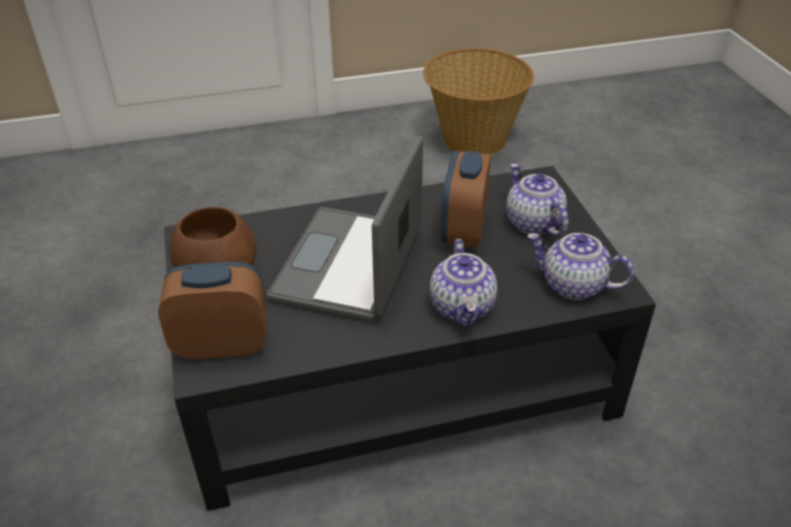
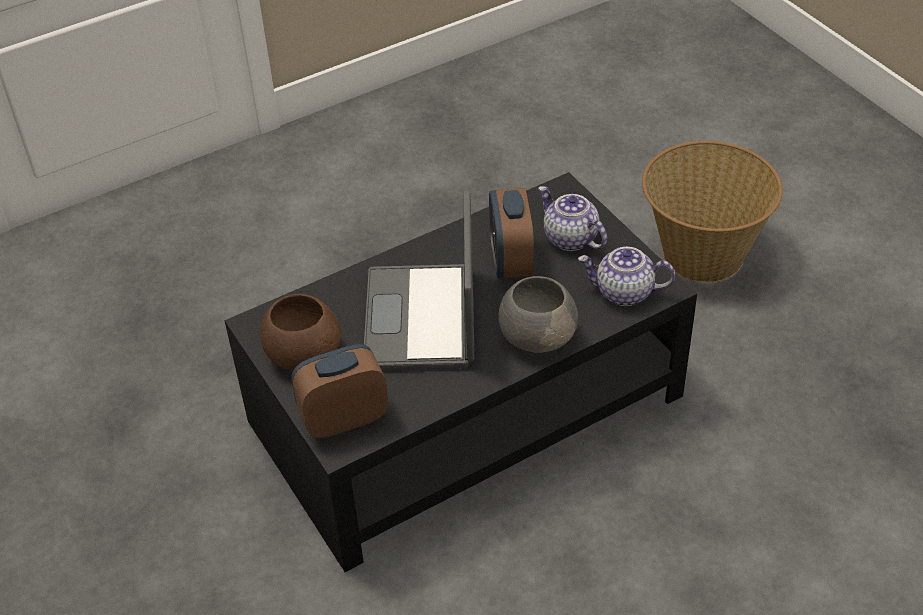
camera: 15 degrees left, 5 degrees up
(463, 307) = (537, 335): teapot -> grey bowl
(473, 140) = (449, 130): basket -> basket (701, 255)

